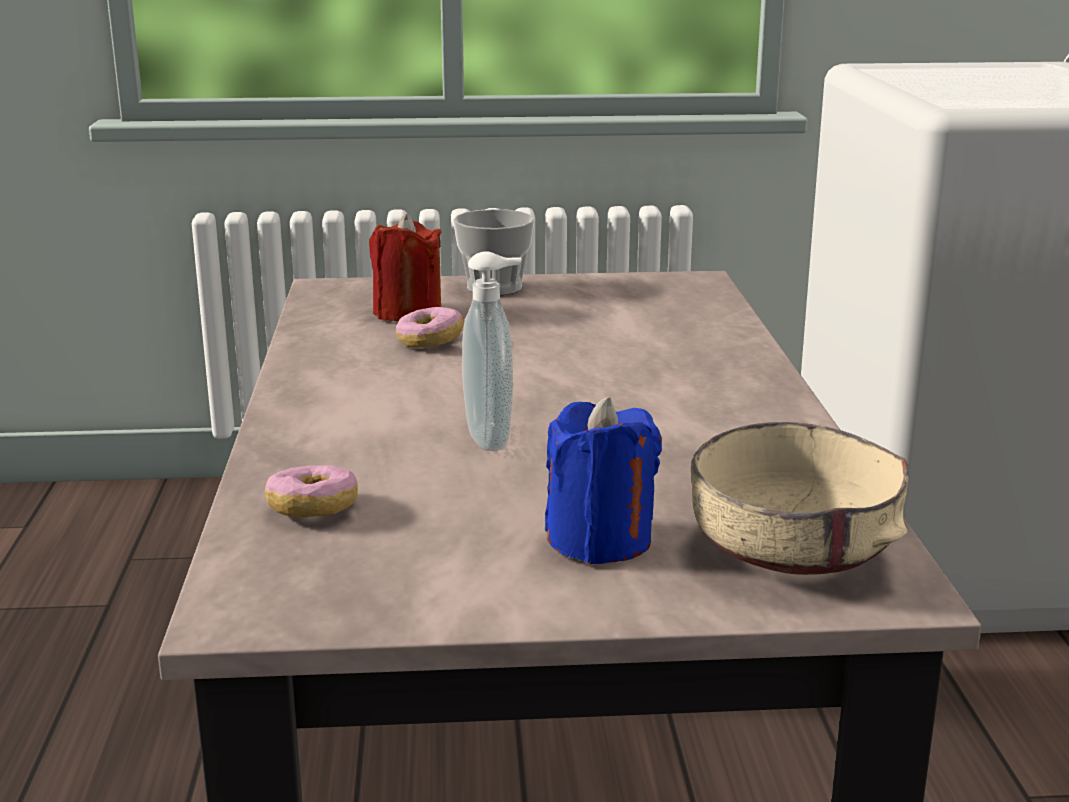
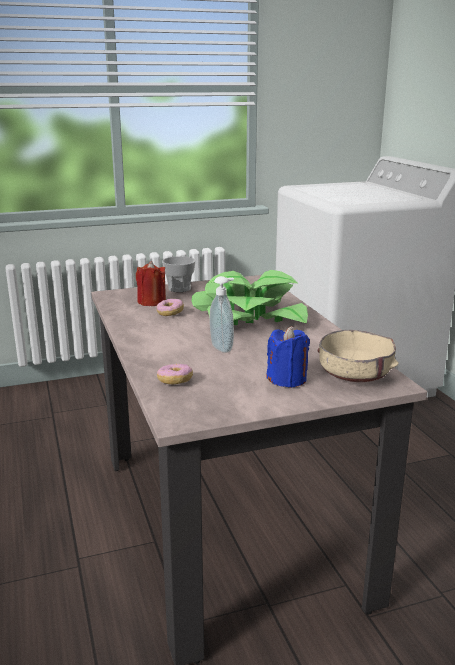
camera: 15 degrees left, 0 degrees up
(610, 368) = (248, 317): none -> potted plant

